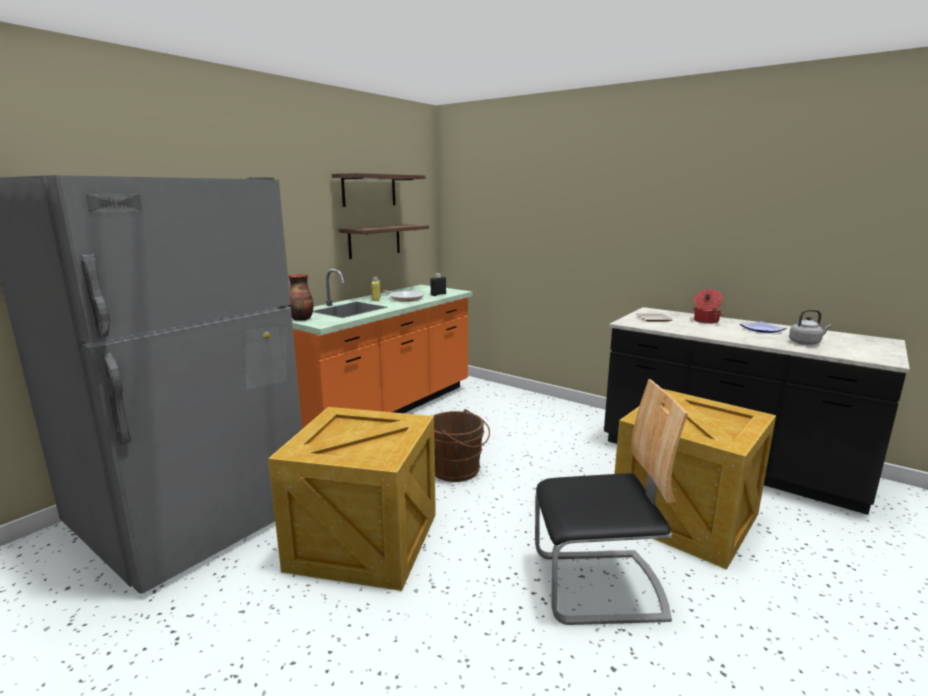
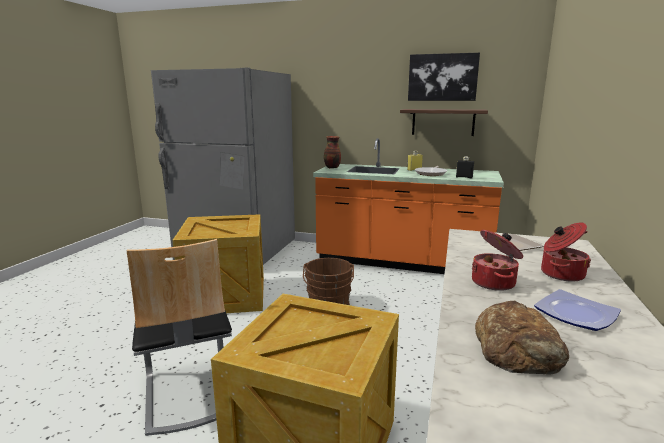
camera: 70 degrees right, 0 degrees up
(369, 190) = (442, 77): shelf -> picture
(723, 332) = (494, 282): none -> cooking pot
(806, 343) = (519, 348): grey kettle -> bread

